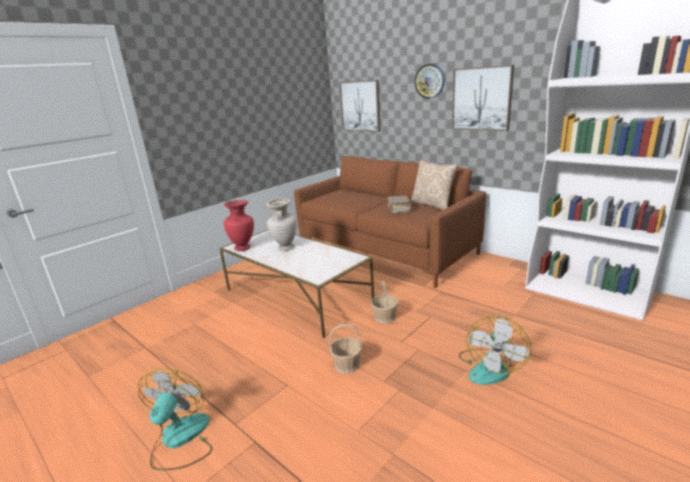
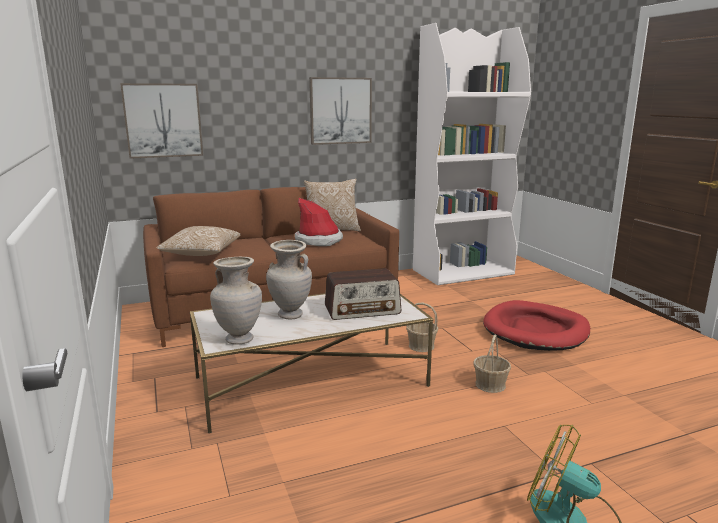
camera: 65 degrees left, 5 degrees down
(243, 248) = (239, 339): red vase -> beige vase
(312, 262) = (362, 310): none -> radio
(330, 198) = (201, 254): none -> pillow
(398, 209) = (319, 241): brown book -> hat
(429, 81) = (277, 89): wall clock -> none
(490, 367) = (535, 330): fan -> red dog bed

